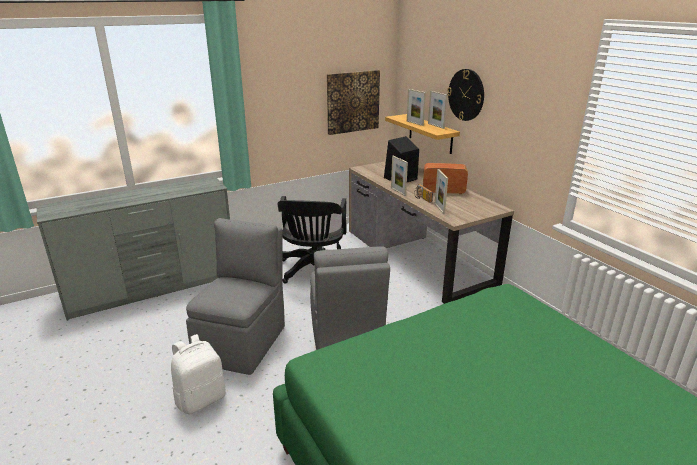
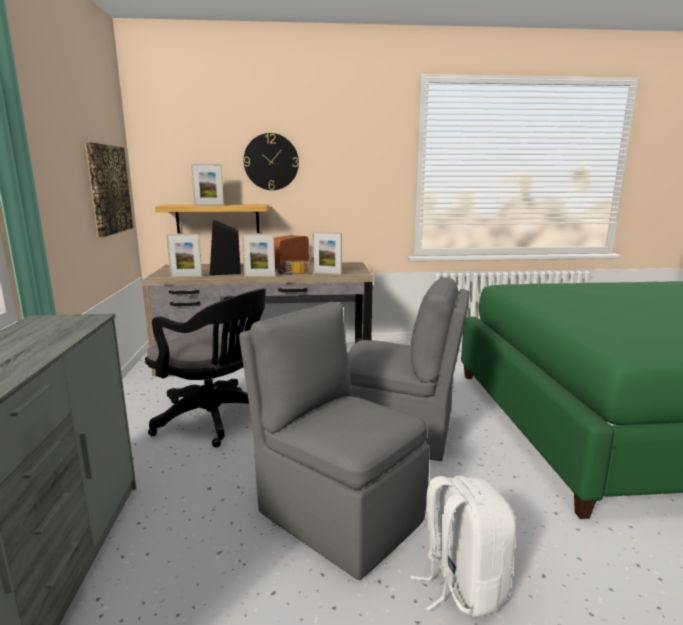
camera: 65 degrees left, 10 degrees down
(436, 126) = (235, 204): picture frame -> picture frame (186, 277)

